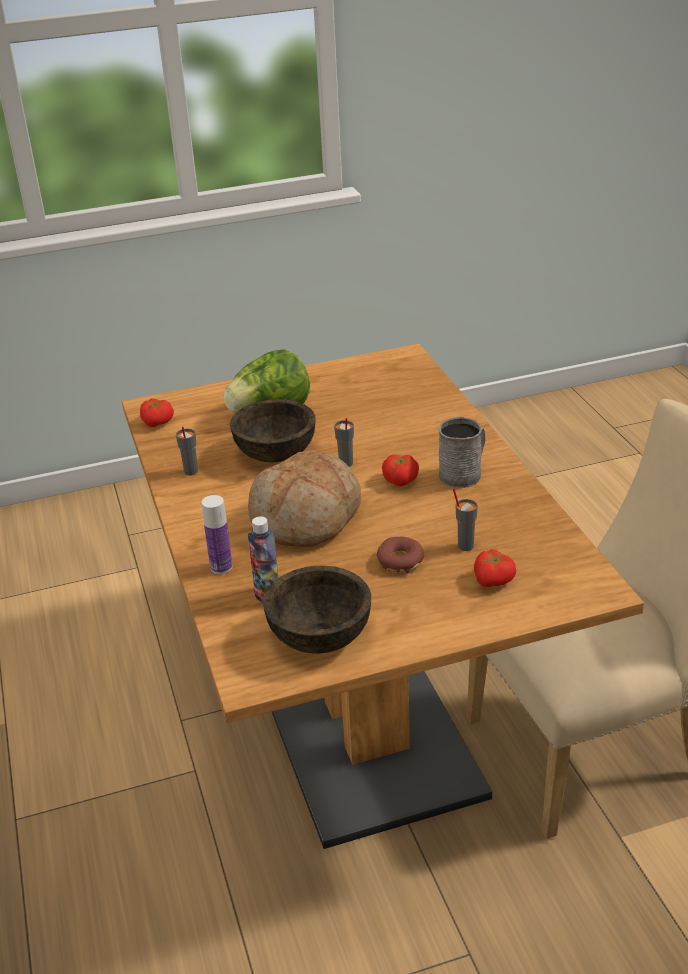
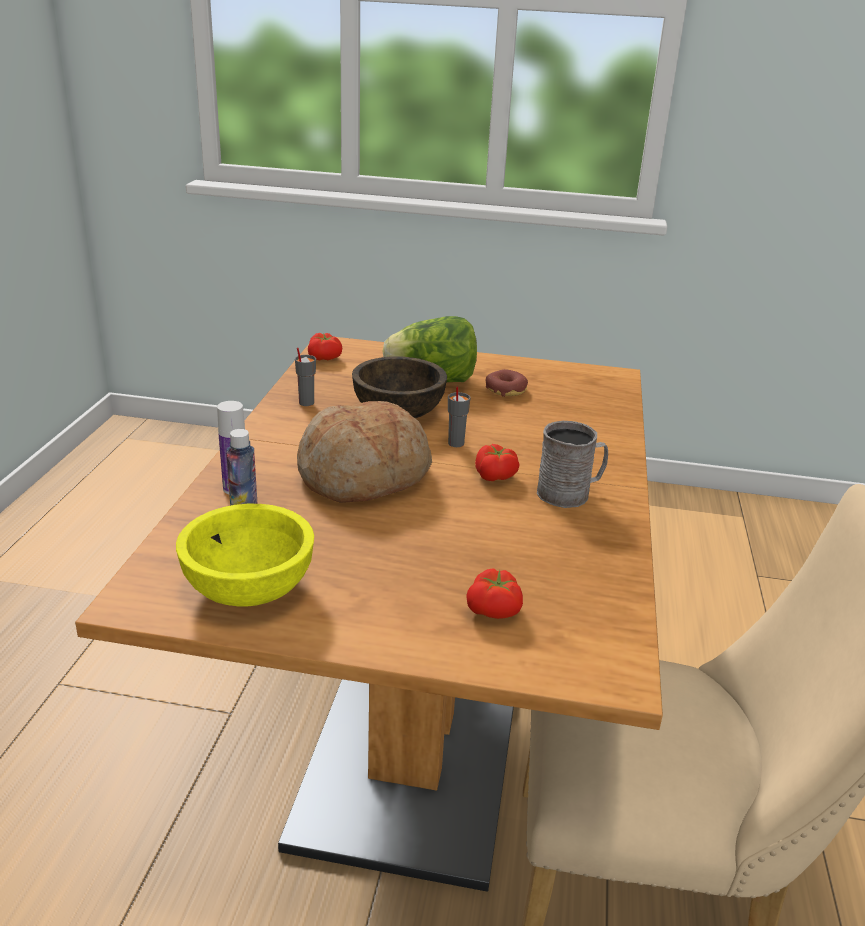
camera: 25 degrees right, 5 degrees down
(319, 635) = (249, 588): brown bowl -> yellow bowl
(400, 561) = (412, 550): donut -> donut (506, 390)
(465, 546) = (498, 562): grey cup -> none

